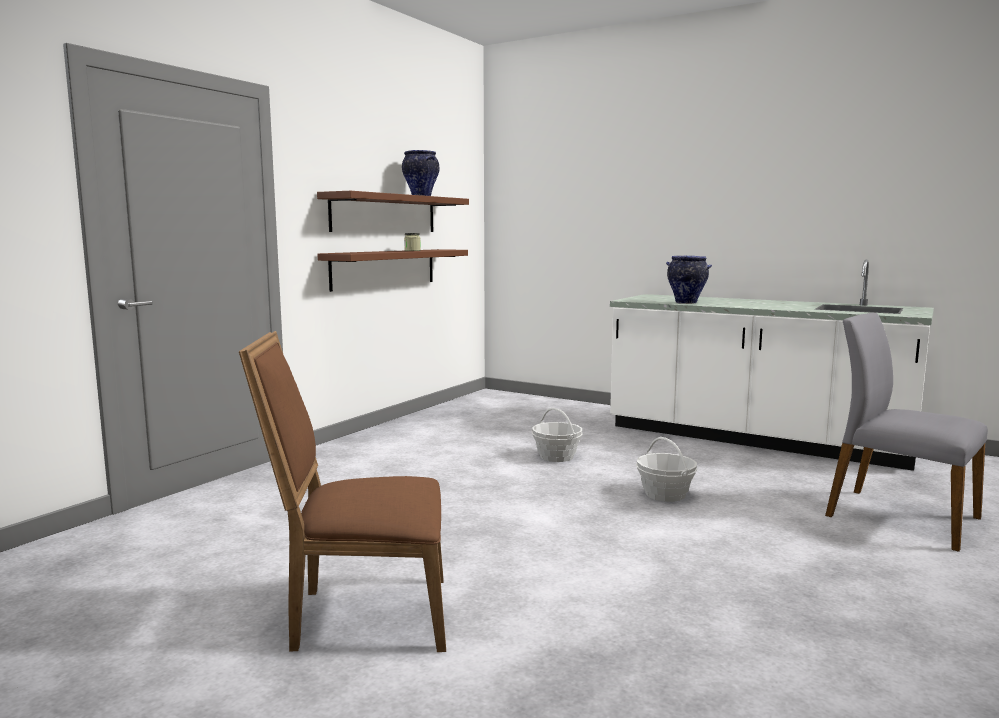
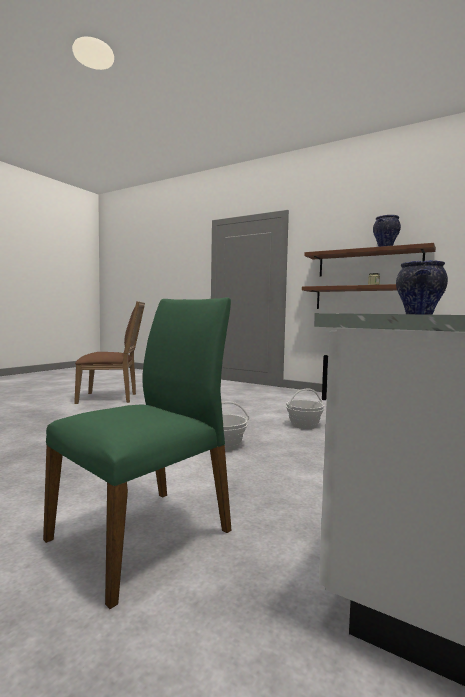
camera: 90 degrees right, 5 degrees down
(362, 615) = (111, 398): brown chair -> brown chair turned 90 degrees clockwise
(899, 517) = (144, 535): grey chair -> green chair

